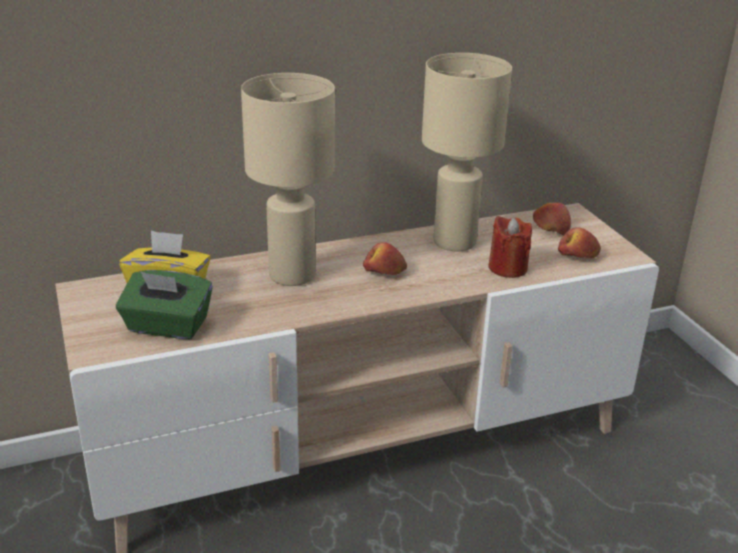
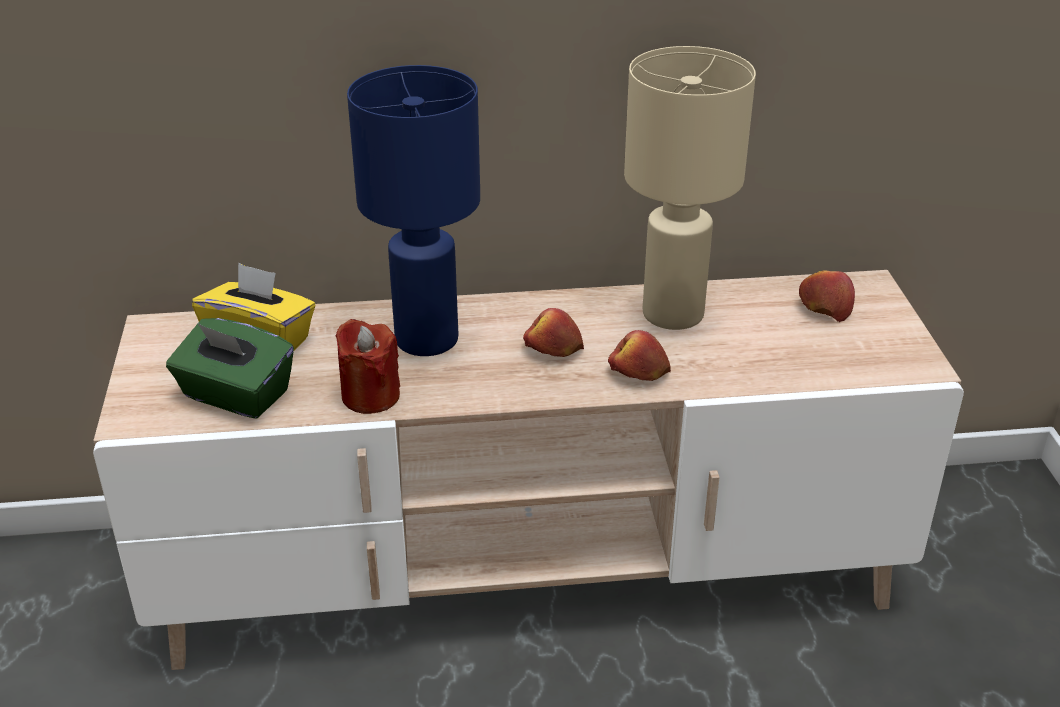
camera: 15 degrees right, 5 degrees up
(291, 275) = (425, 339): beige table lamp -> blue table lamp
(507, 268) = (731, 364): red candle -> red candle (370, 396)
(577, 256) = (844, 357): apple -> apple (638, 372)

